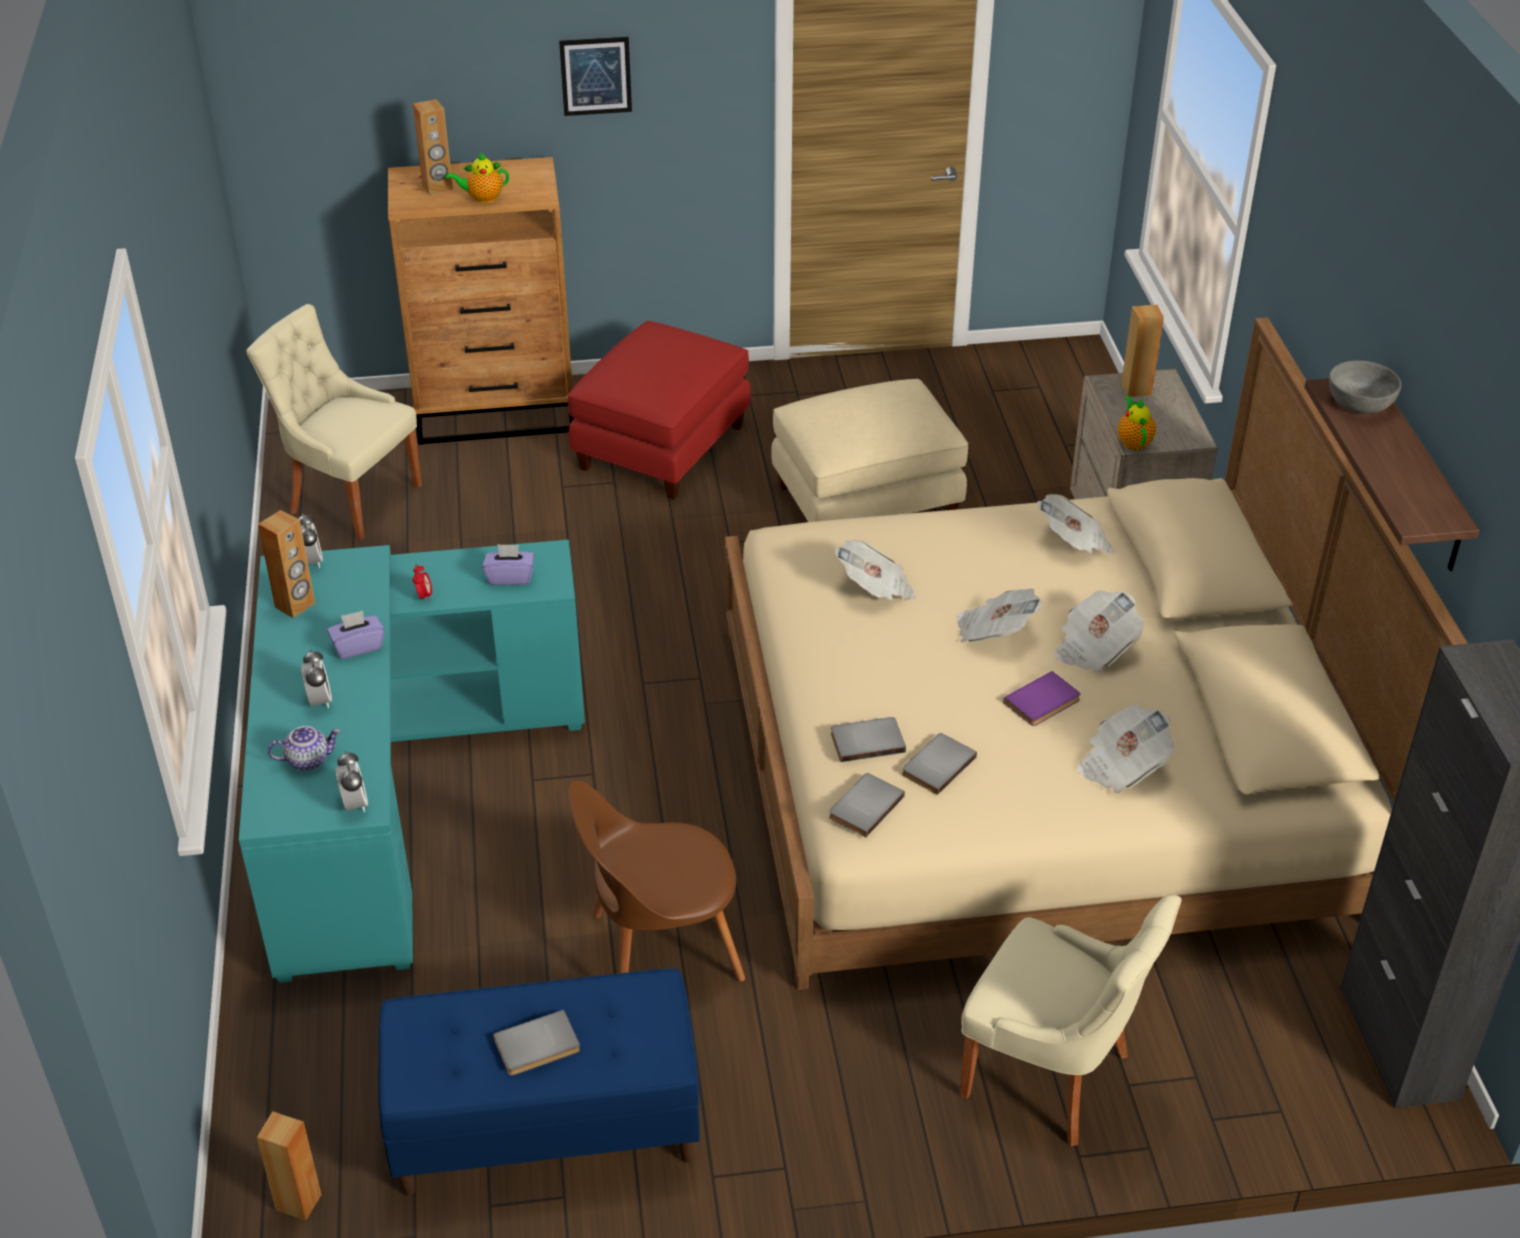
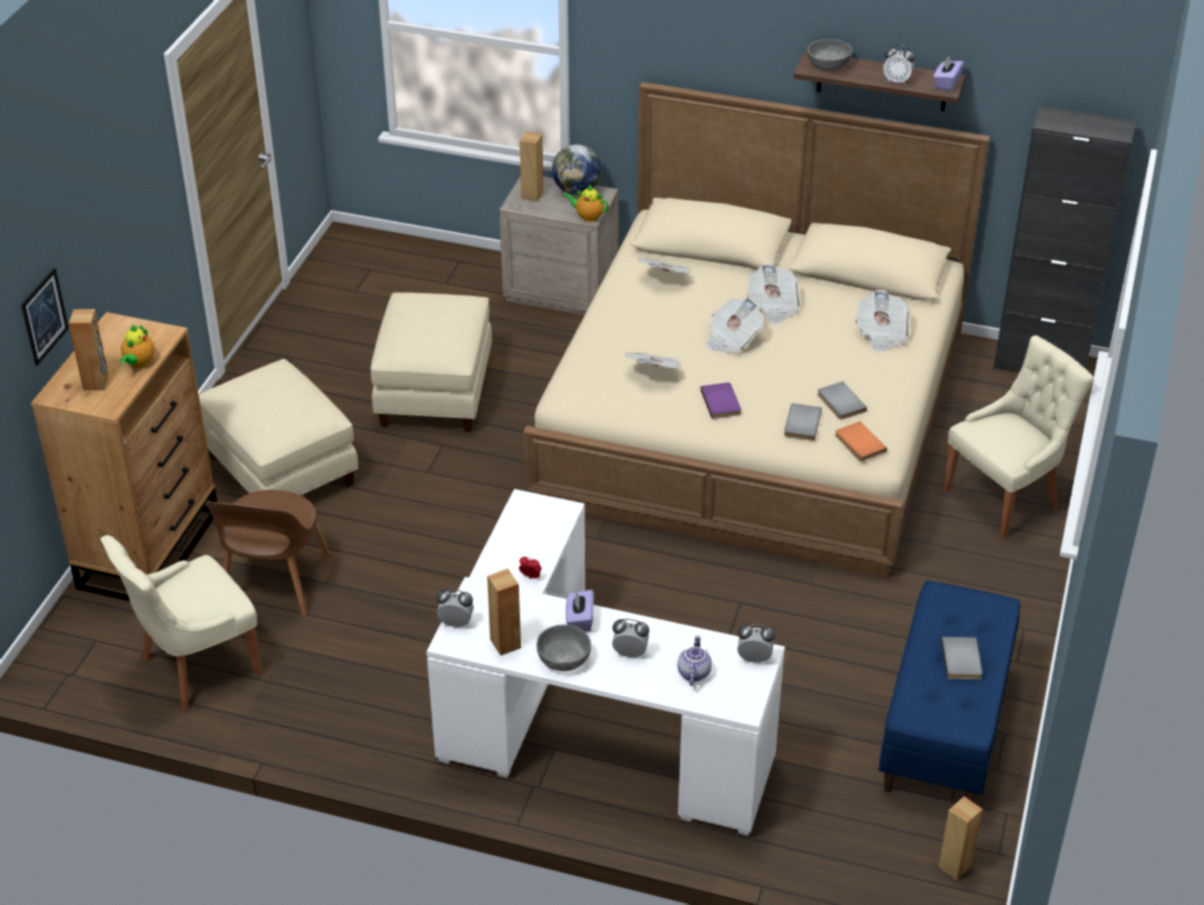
camera: 65 degrees left, 0 degrees up
(290, 653) = (564, 658): none -> grey bowl
(389, 792) = (583, 728): turquoise desk -> white desk
(510, 577) = (539, 528): purple tissue box -> purple tissue box (946, 83)
(596, 76) = (107, 226): picture -> picture (44, 316)
(659, 949) = (819, 630): brown chair -> brown chair (274, 583)
(661, 446) = (279, 471): red ottoman -> beige ottoman
(864, 806) = (858, 444): grey book -> orange book
(1043, 702) = (809, 343): purple book -> purple book (722, 402)
(1179, 418) = (577, 191): none -> globe
(1386, 470) = (897, 81): none -> alarm clock

